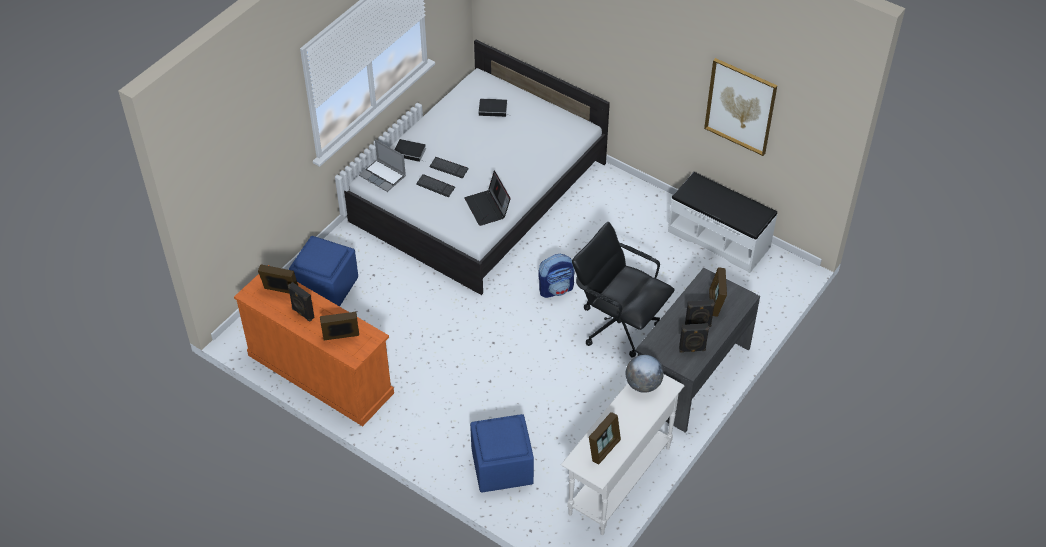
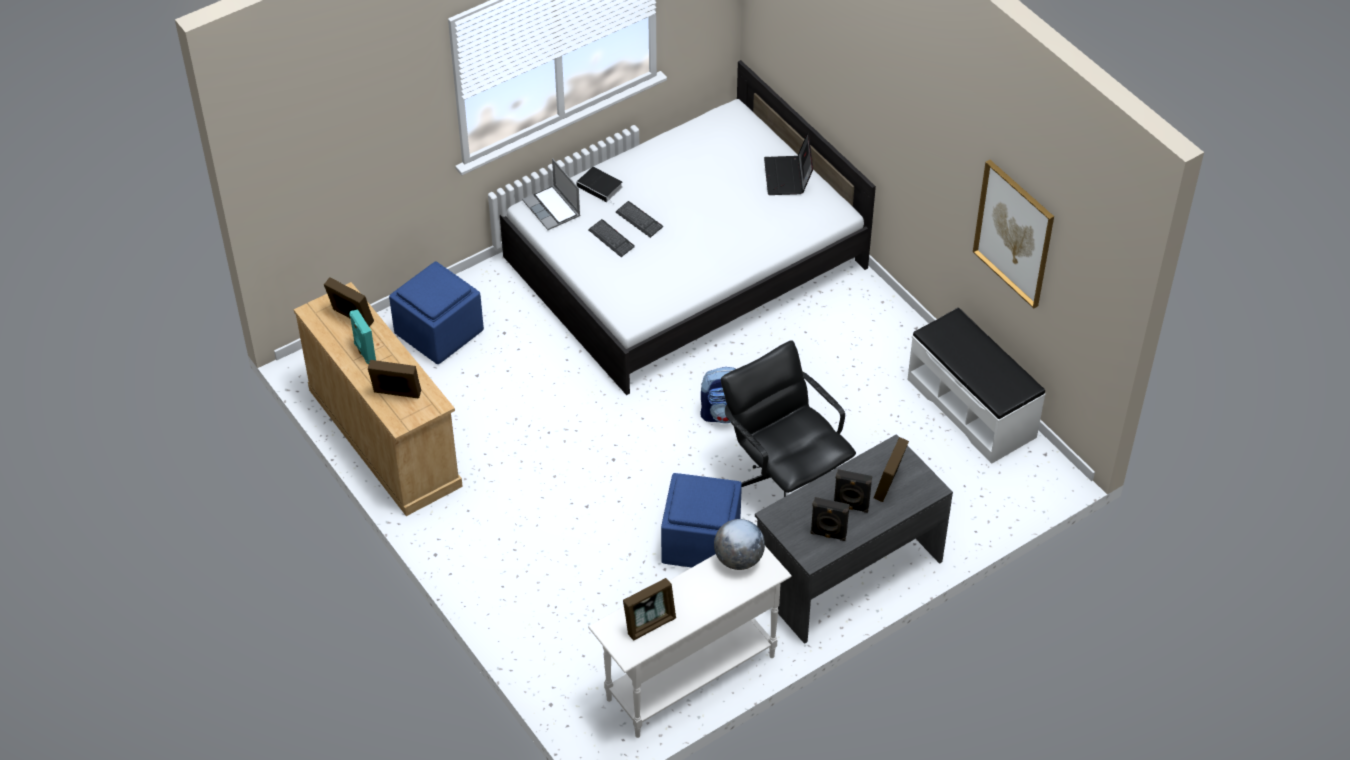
camera: 20 degrees right, 0 degrees up
(302, 313) = (364, 352): black speaker -> turquoise speaker
(319, 373) = (383, 437): orange dresser -> beige dresser
(488, 208) = (664, 284): laptop -> laptop (788, 177)
(494, 109) = (732, 158): book -> none
(501, 468) = (551, 617): blue ottoman -> blue ottoman (700, 543)

